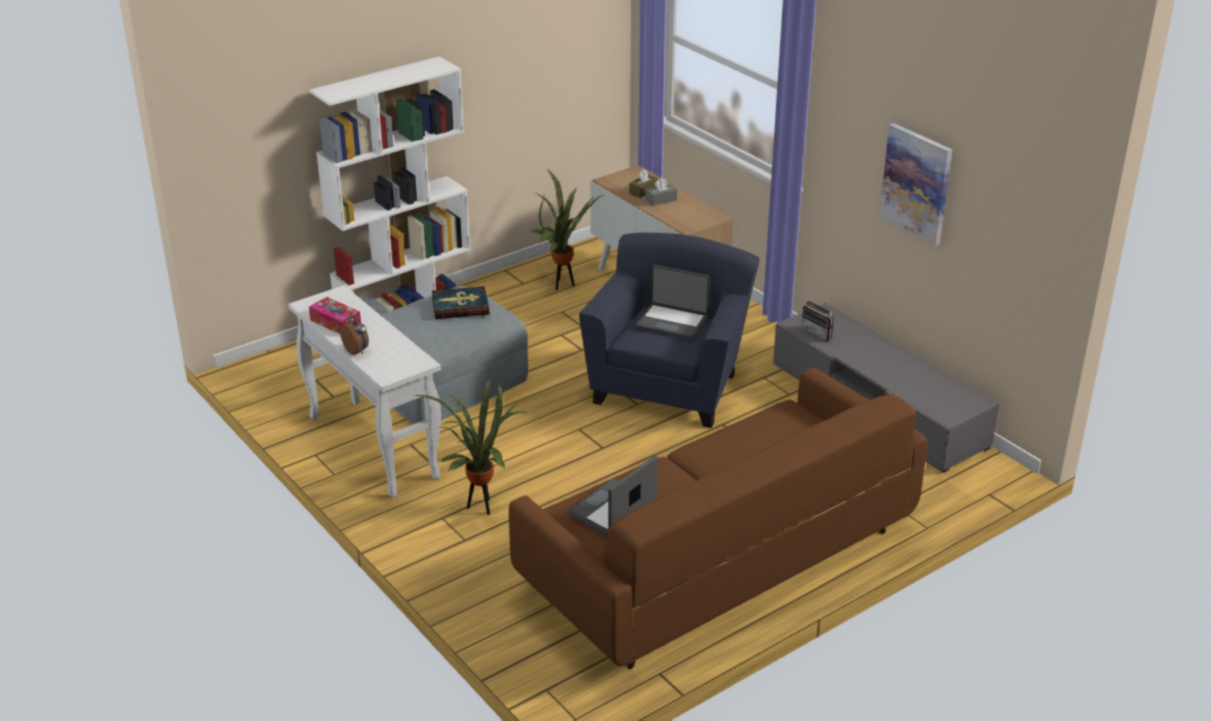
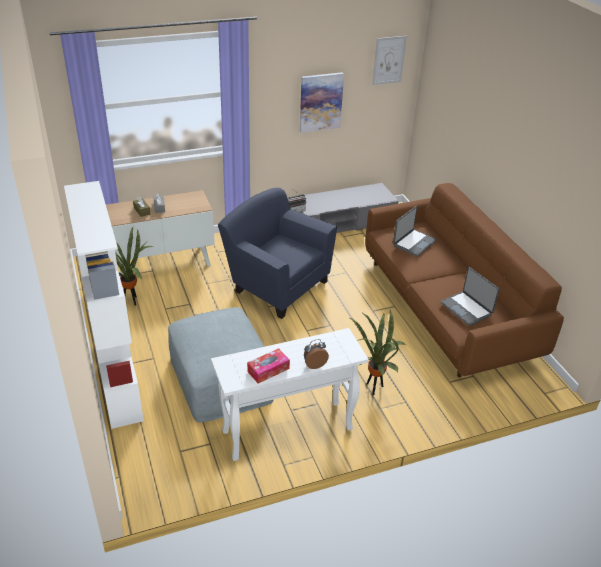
camera: 75 degrees left, 5 degrees up
(460, 306) = (214, 325): book -> none
(672, 322) = (278, 247): laptop -> laptop (413, 243)
(1027, 169) = (389, 60): none -> picture

